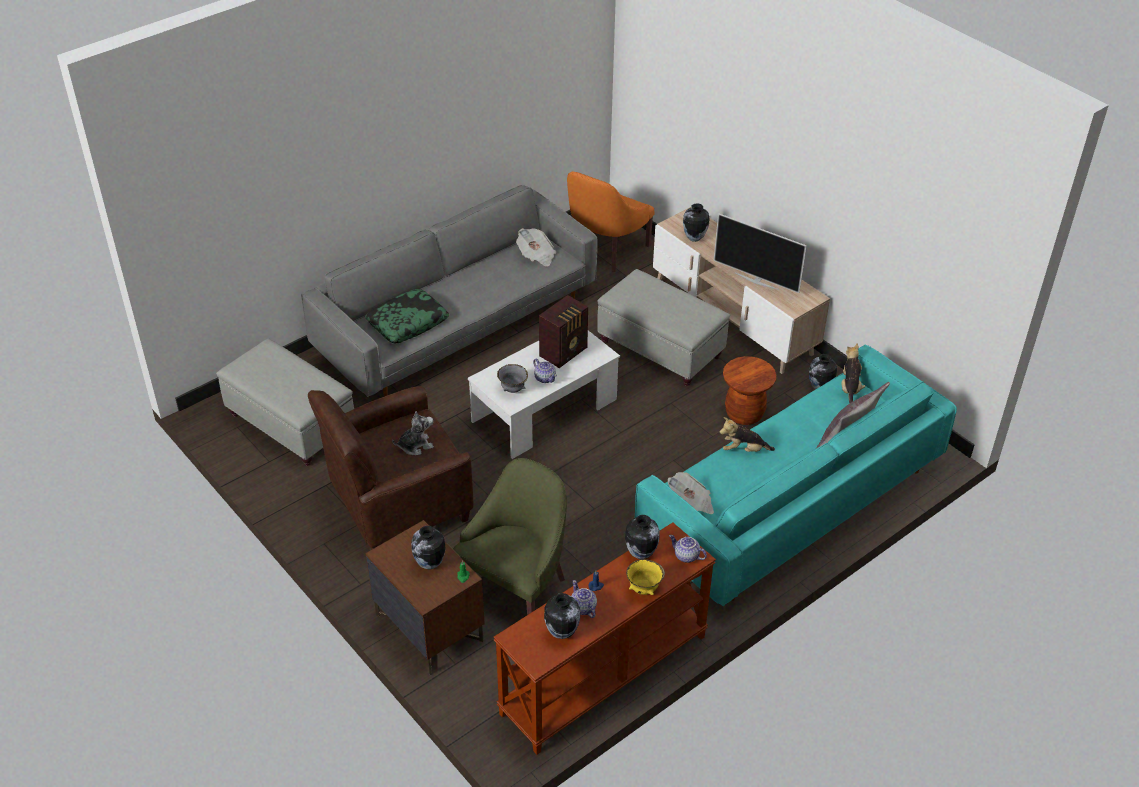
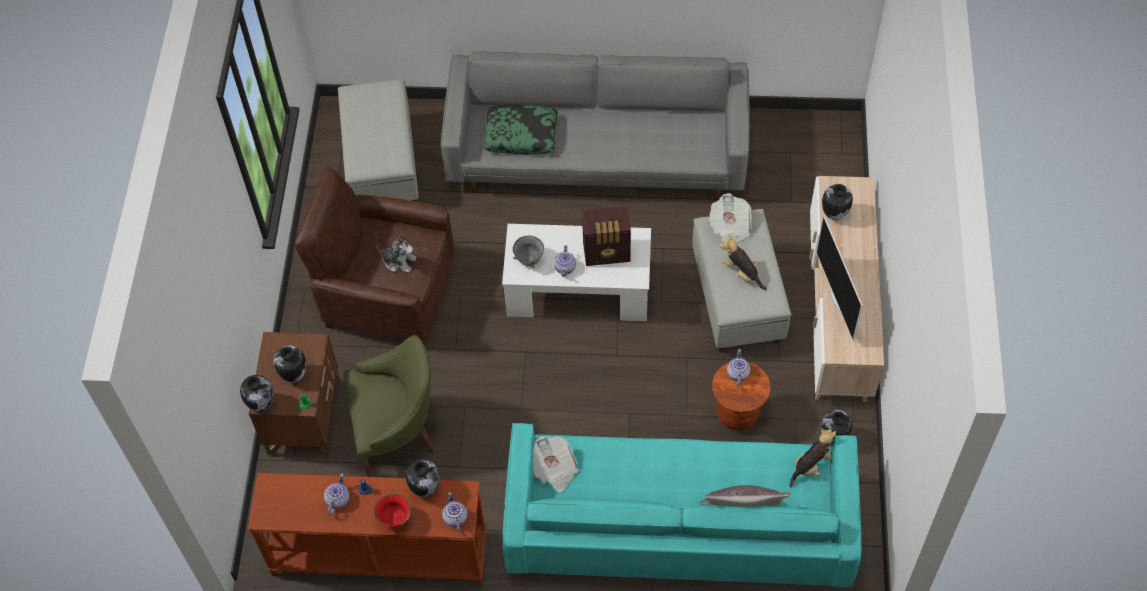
camera: 45 degrees right, 15 degrees up
(536, 256) = (693, 136): newspaper -> newspaper (730, 227)
(562, 632) = (303, 507): vase -> vase (262, 404)
(604, 249) = (802, 159): orange armchair -> none
(644, 589) = (394, 520): yellow bowl -> red bowl
(739, 368) = (737, 374): none -> teapot
(744, 450) = (651, 454): plush toy -> plush toy (742, 273)

